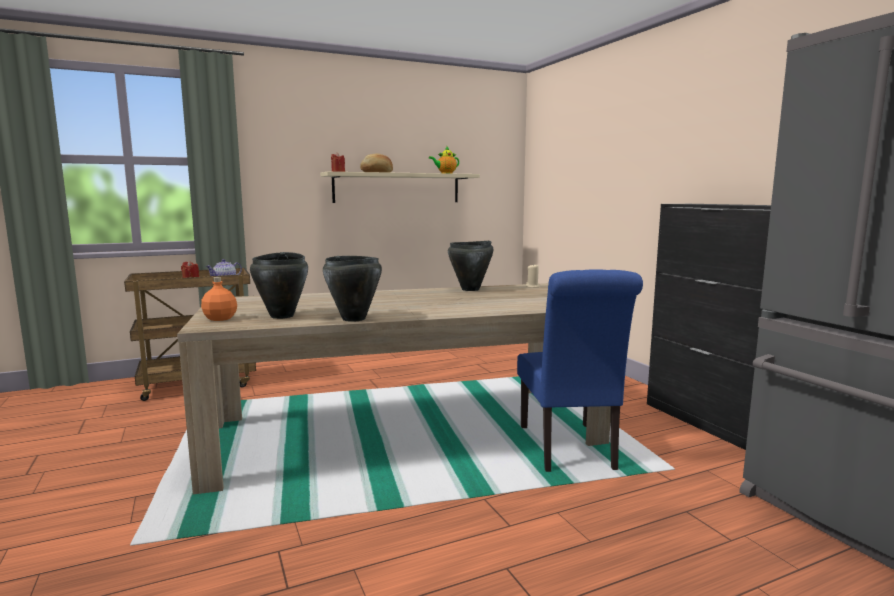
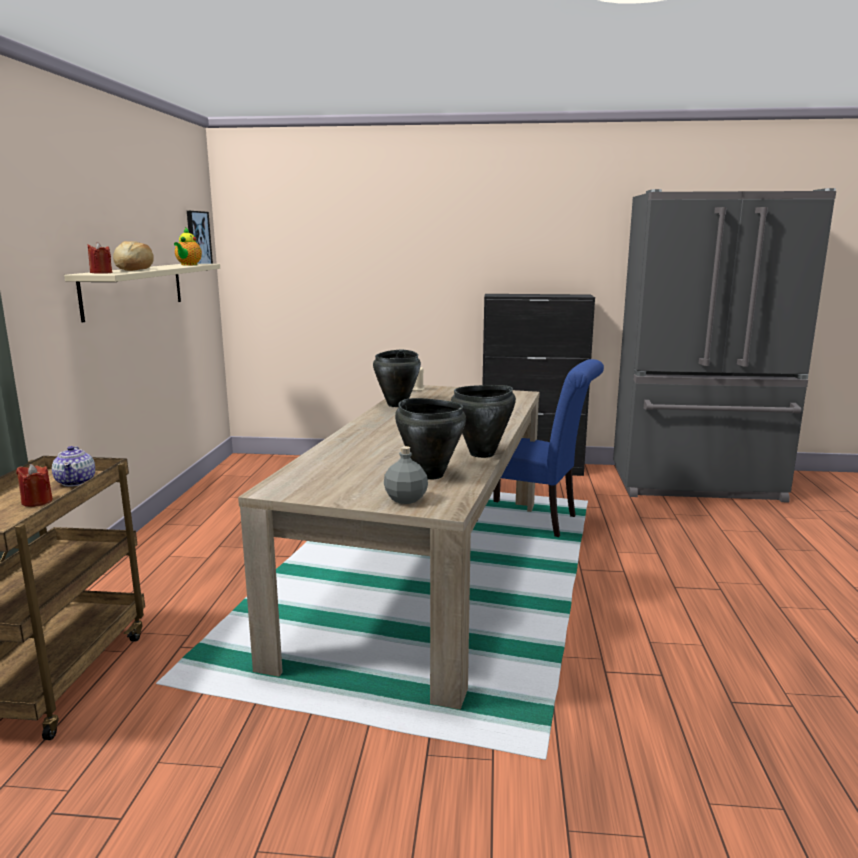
camera: 60 degrees left, 5 degrees up
(219, 319) = (406, 499): orange bottle -> grey bottle
(494, 157) = (198, 239): none -> picture

